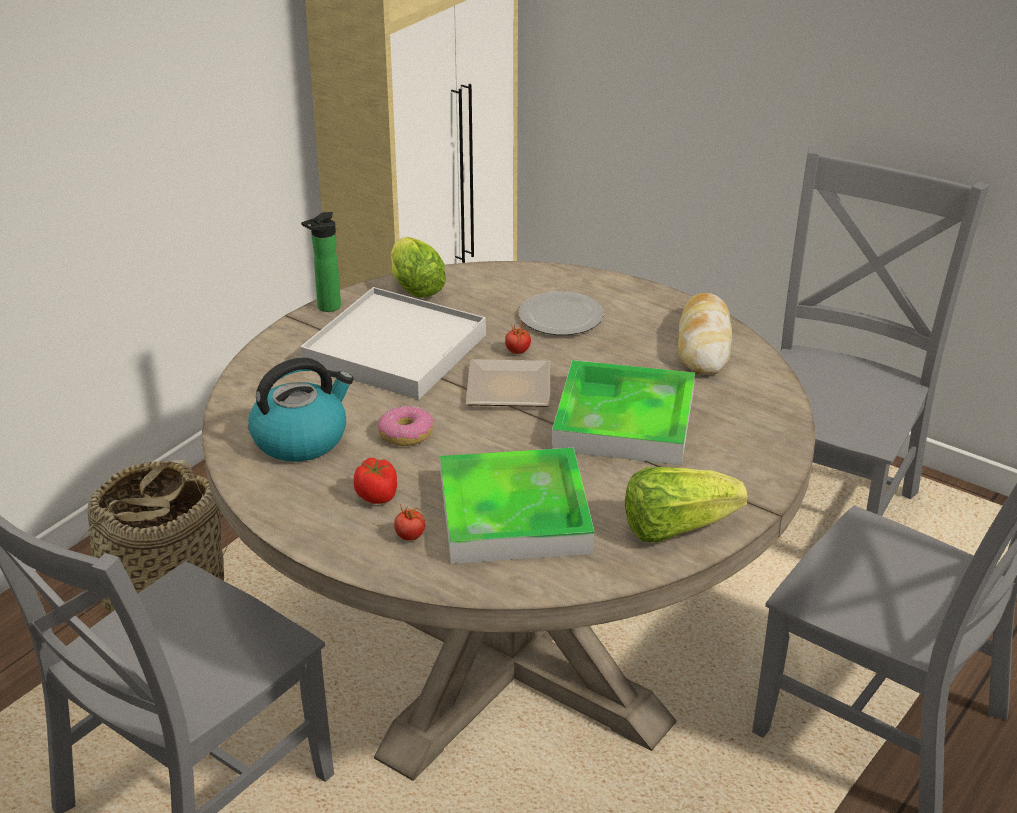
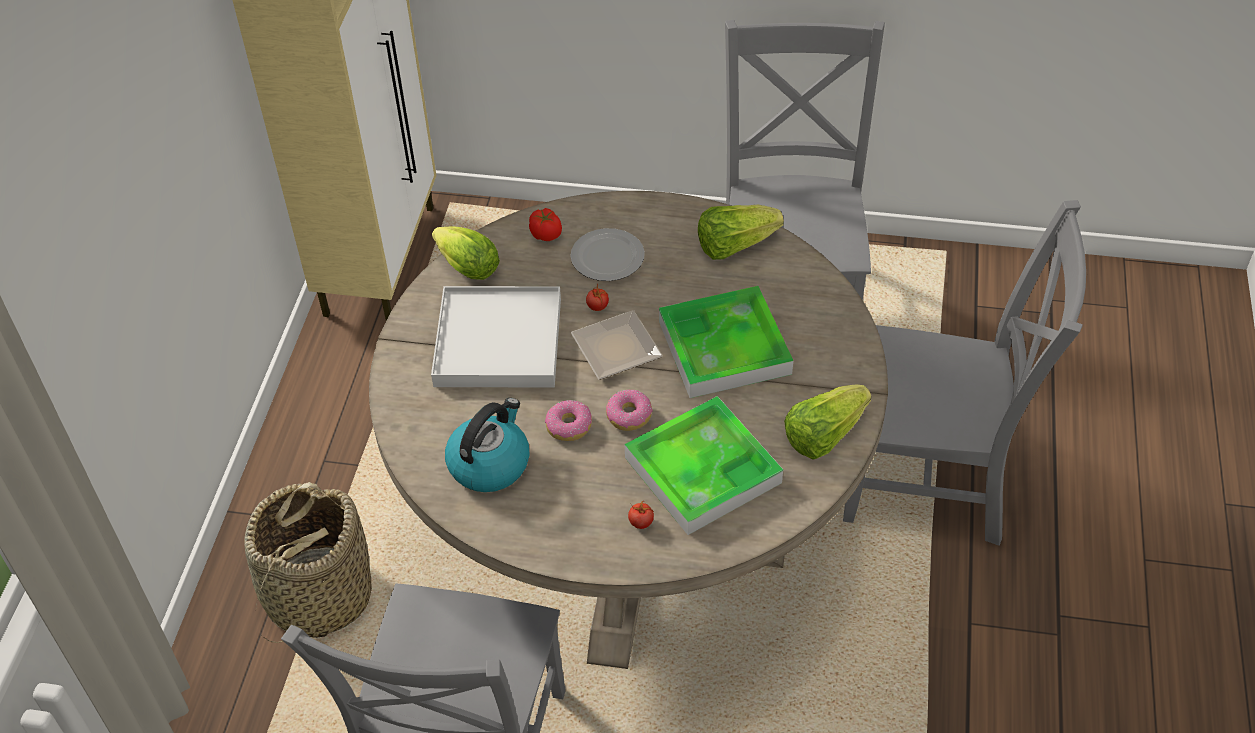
camera: 25 degrees left, 15 degrees up
(326, 308) = (407, 317): bottle -> none
(377, 496) = (590, 495): tomato -> tomato (546, 235)
(475, 444) = (629, 415): none -> donut
(704, 344) = (734, 245): bread -> lettuce

